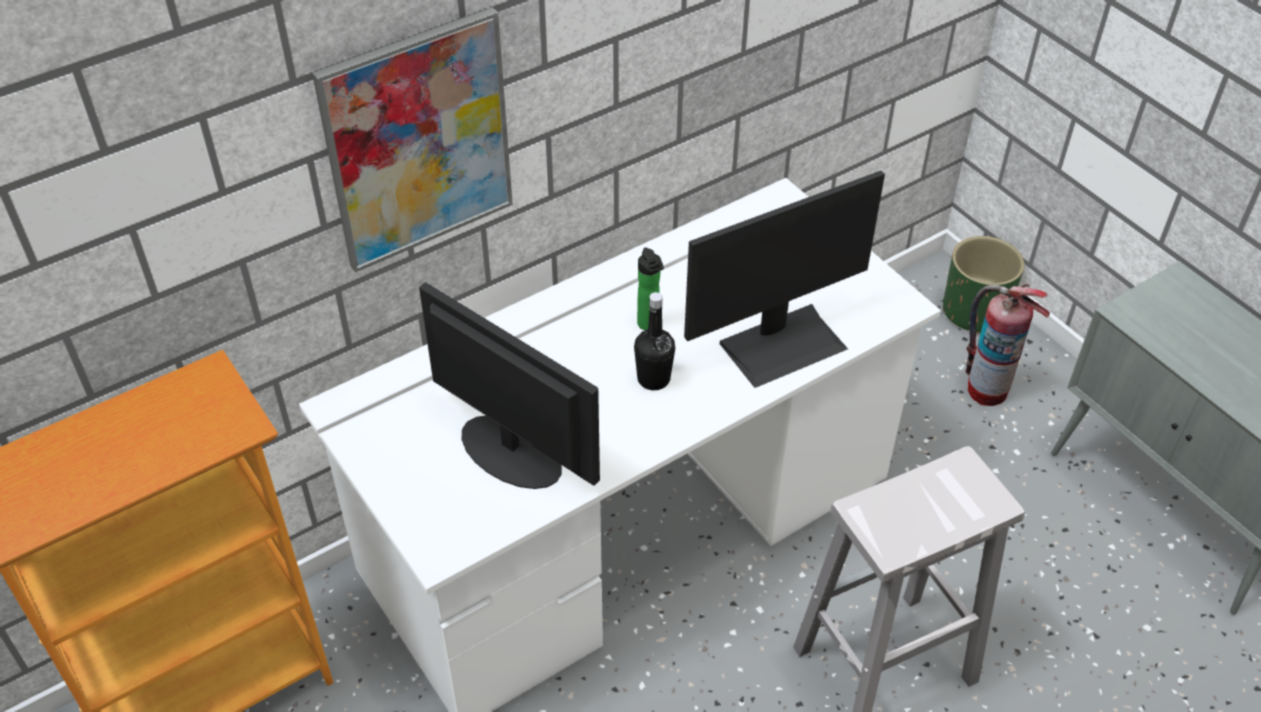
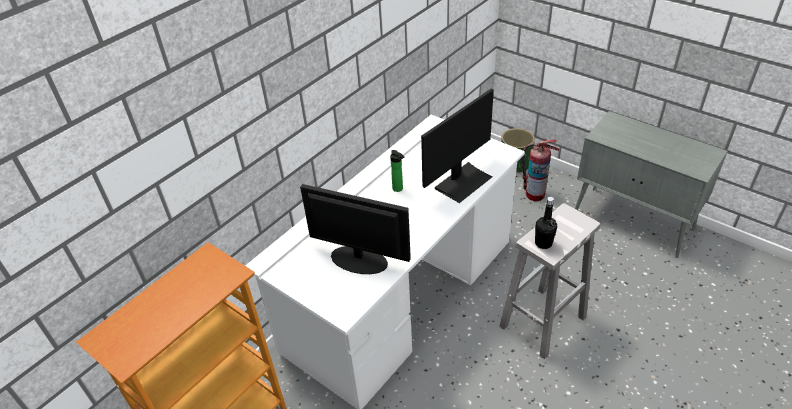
camera: 15 degrees left, 5 degrees down
(418, 141) = (281, 117): picture -> none
(653, 379) = (411, 211): black bottle -> black bottle (543, 243)

